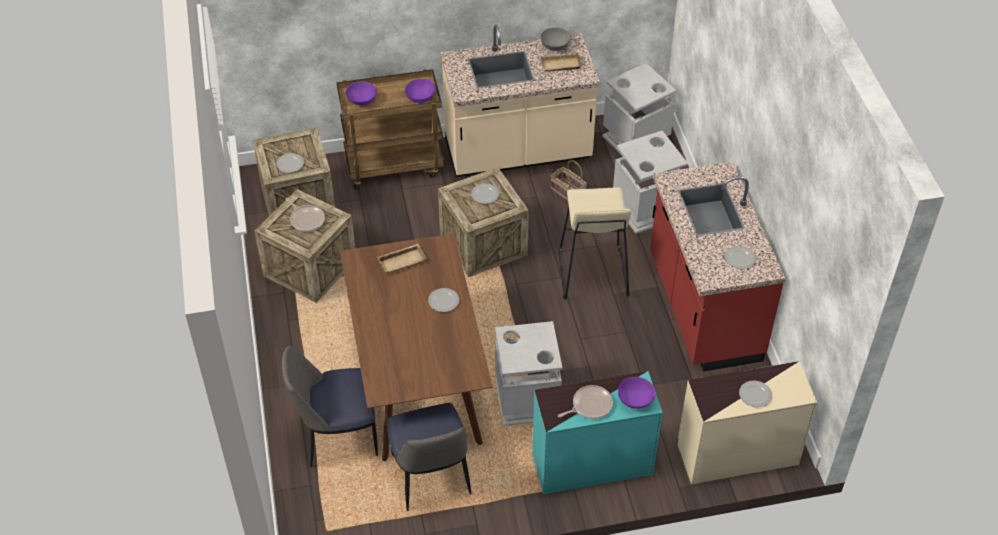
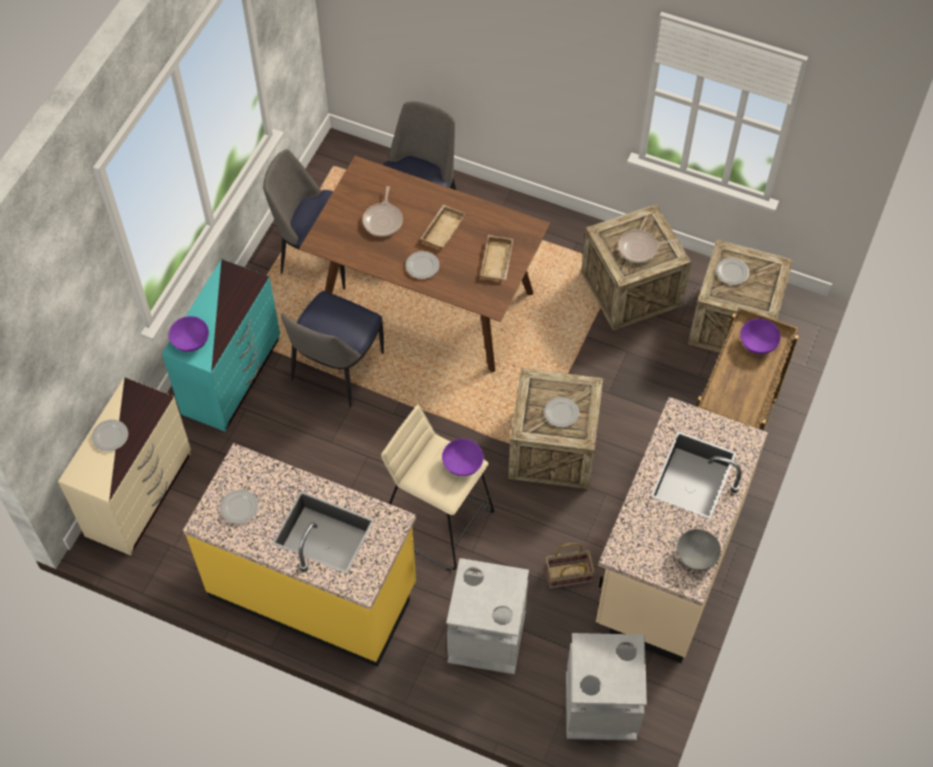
camera: 125 degrees right, 10 degrees up
(420, 98) = (724, 399): purple bowl -> purple bowl (462, 464)
(527, 400) = (336, 370): grey trash can -> chair
(560, 66) = (656, 538): beige tray -> beige tray (442, 229)
(590, 405) = (217, 305): frying pan -> frying pan (383, 220)
(702, 309) = (314, 590): red counter -> yellow counter

